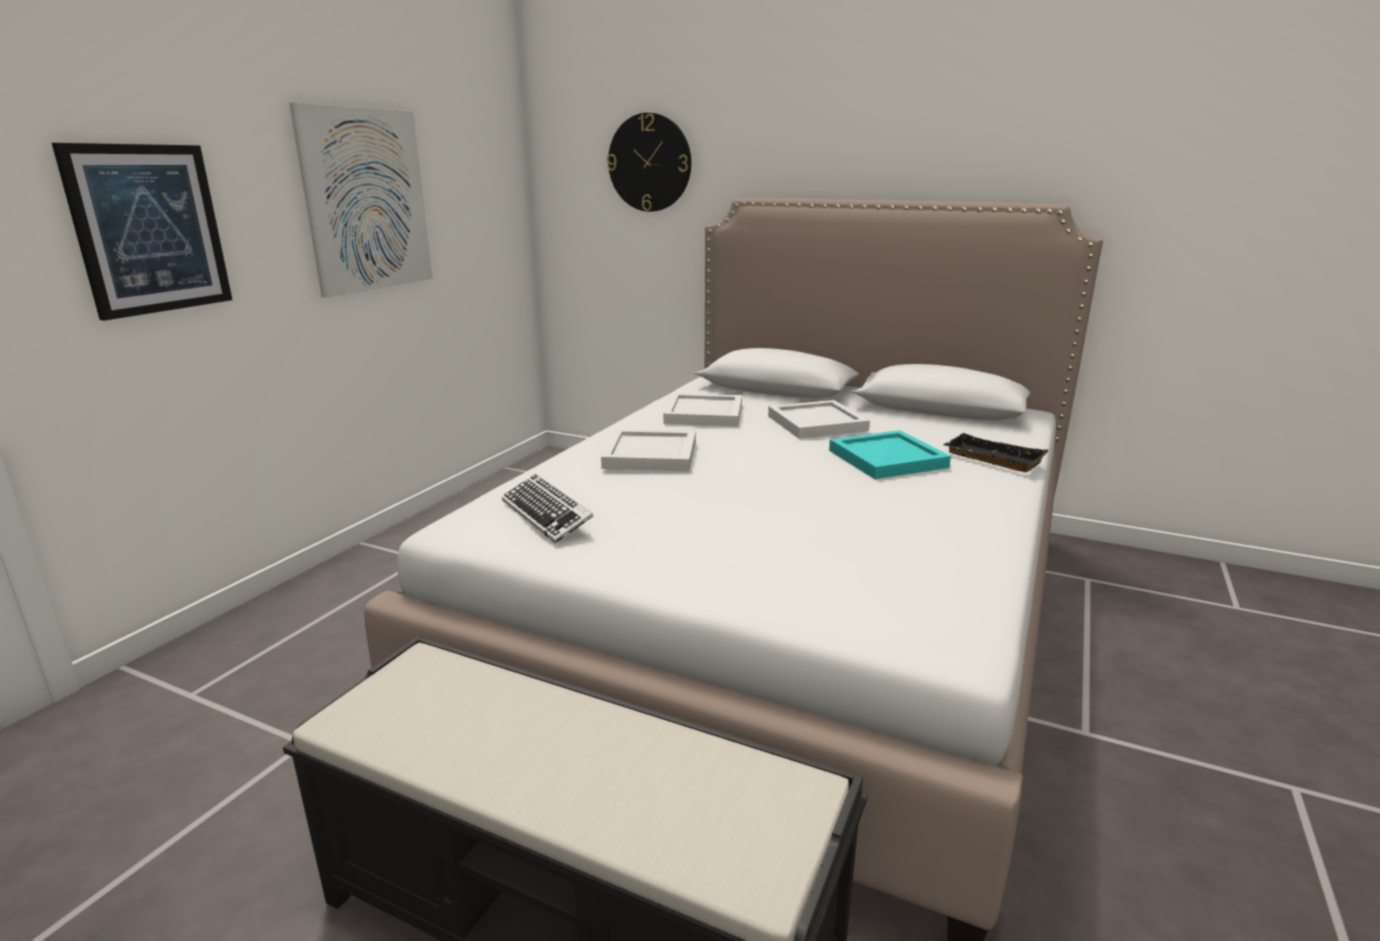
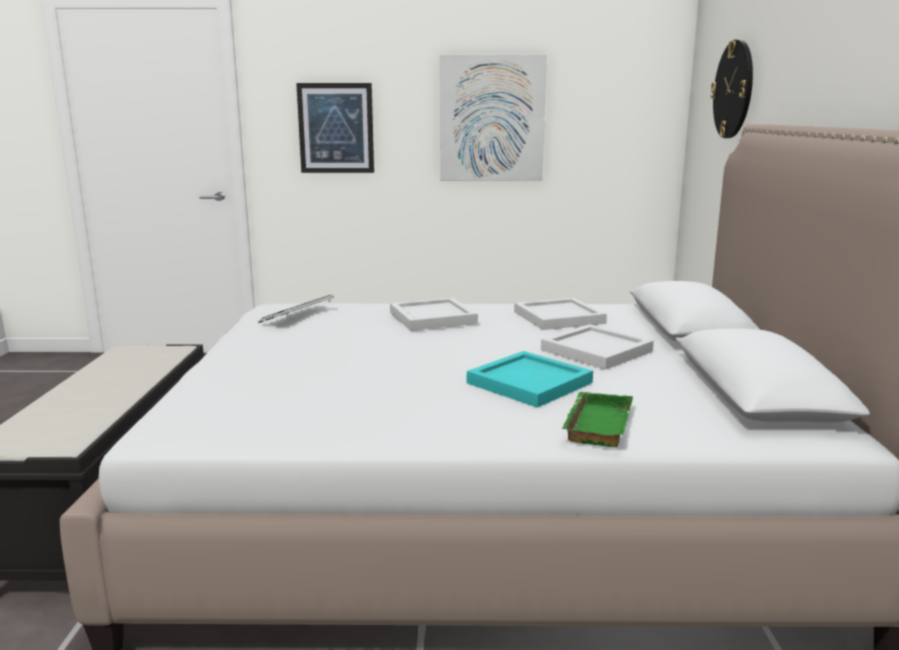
camera: 65 degrees right, 5 degrees down
(991, 459) = (595, 424): black tray -> green tray

